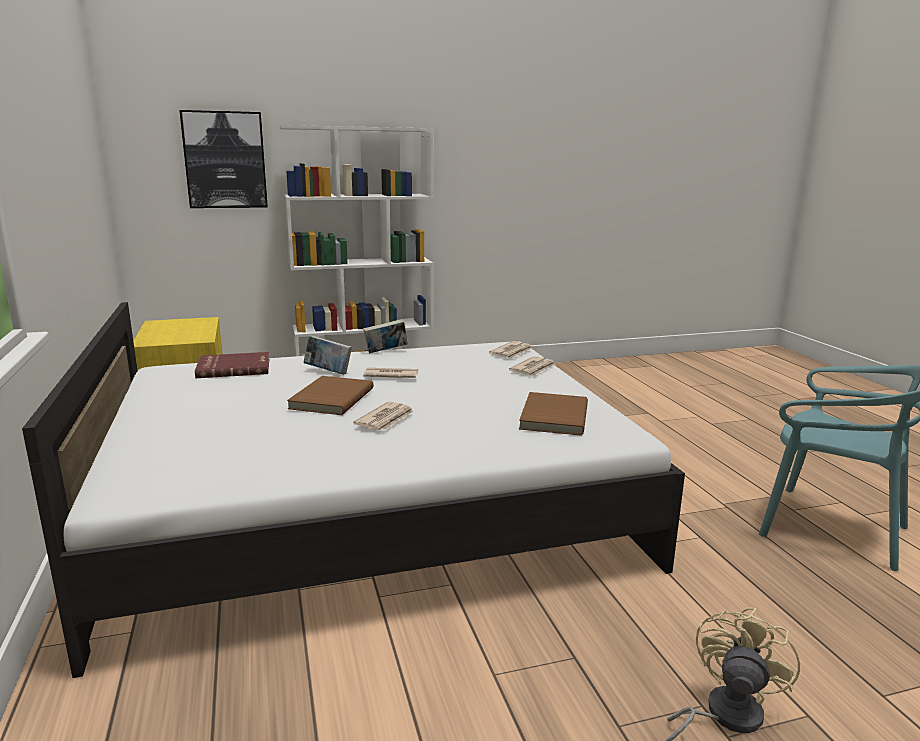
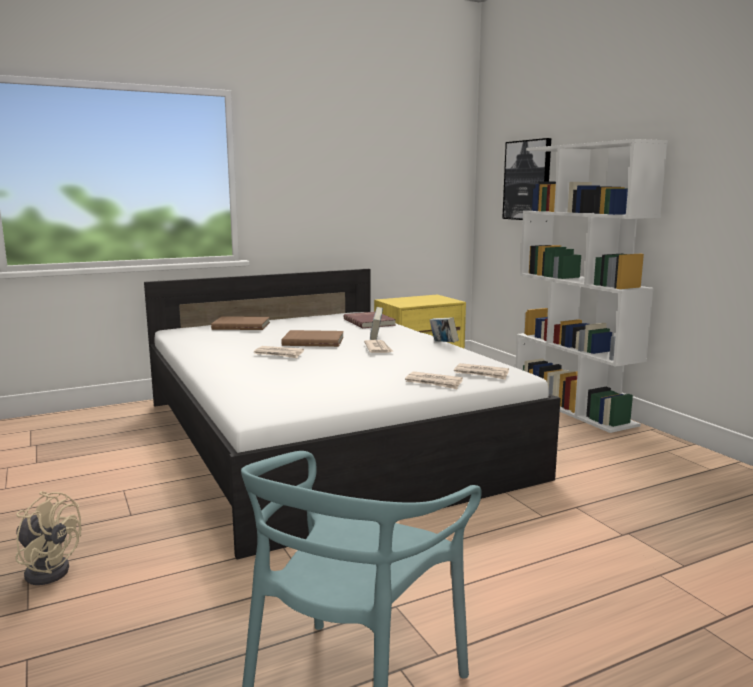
camera: 80 degrees right, 5 degrees down
(552, 416) = (295, 389): brown book -> brown book (241, 325)

